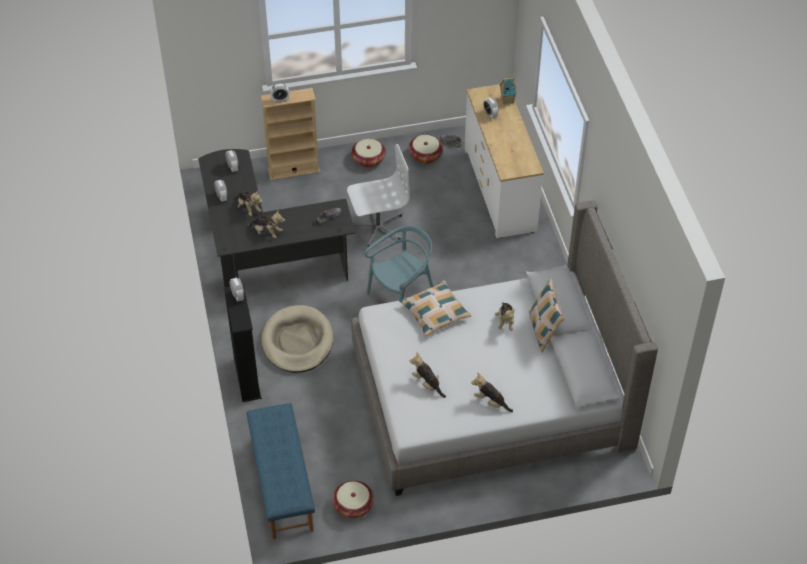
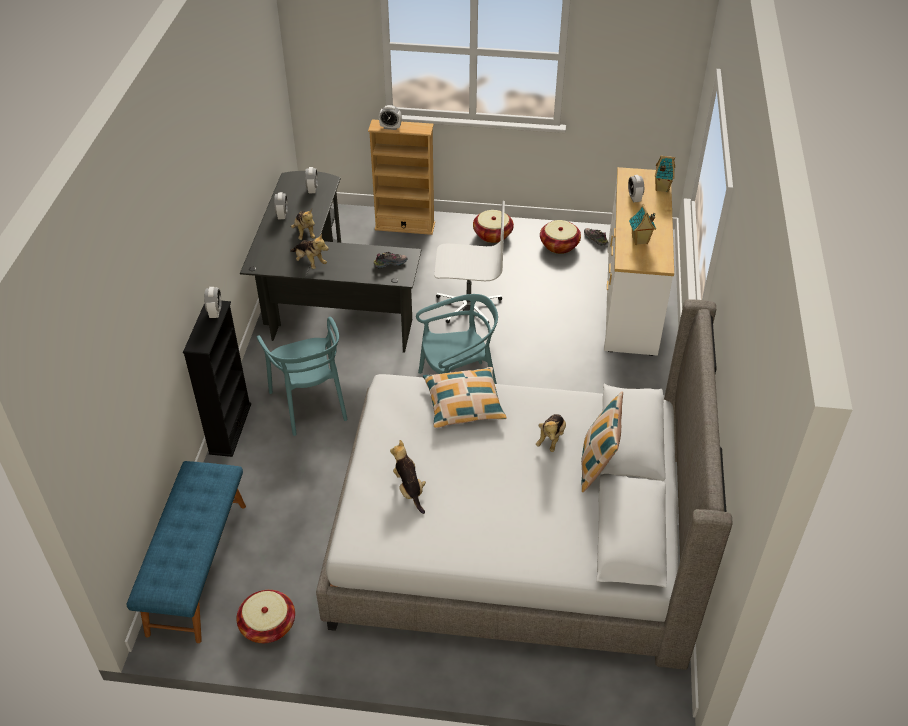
camera: 20 degrees right, 5 degrees down
(297, 342) = (310, 404): beige dog bed -> turquoise chair
(491, 402) = (482, 538): plush toy -> none
(509, 151) = (640, 241): none -> toy house

